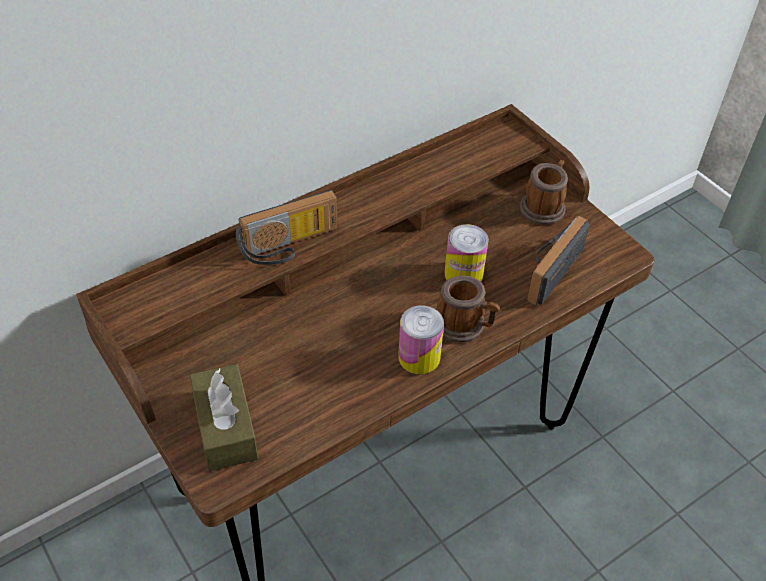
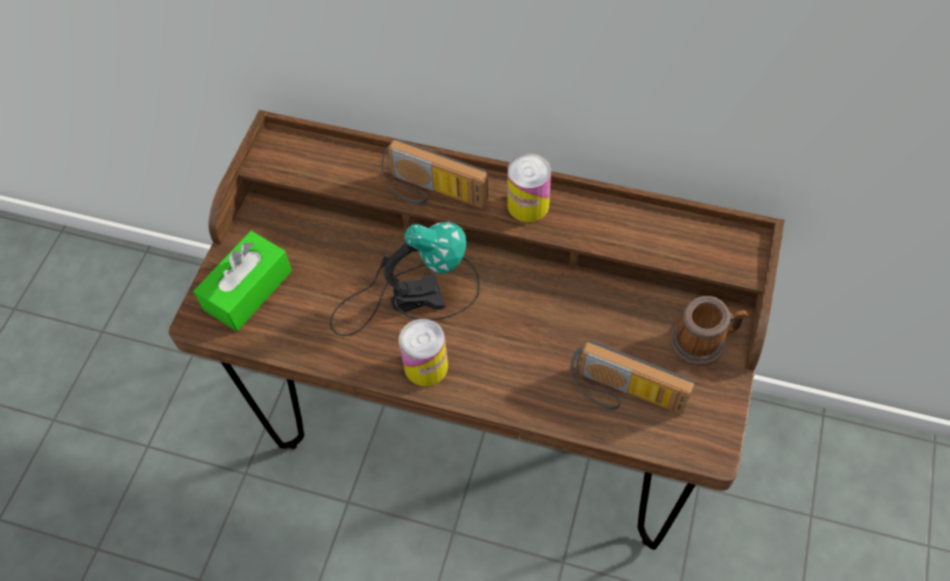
camera: 55 degrees right, 10 degrees up
(225, 427) = (248, 290): brown tissue box -> green tissue box
(346, 327) = (409, 294): none -> table lamp
(463, 274) = (549, 335): can -> can (528, 205)
(464, 325) = (491, 375): mug -> none
(548, 268) = (624, 396): radio -> radio turned 150 degrees counterclockwise

